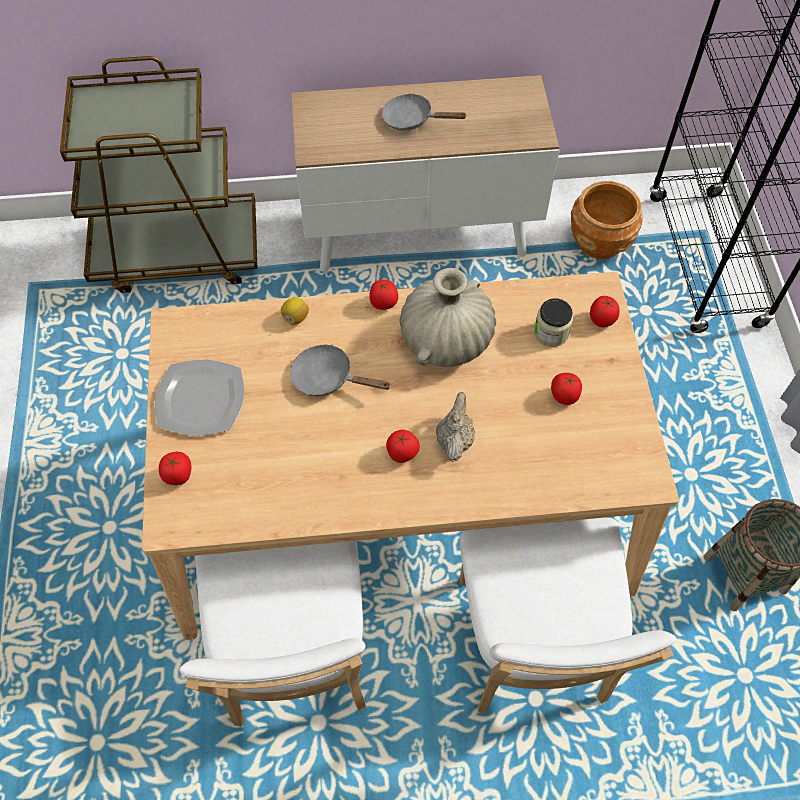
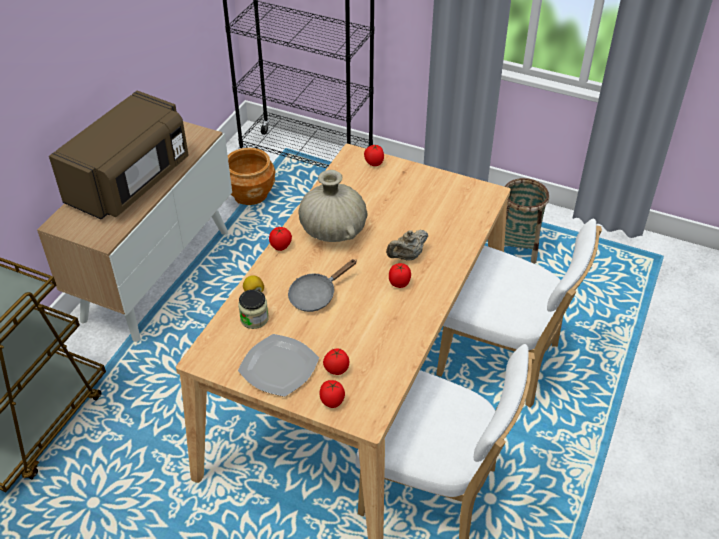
camera: 60 degrees left, 15 degrees down
(412, 119) = (130, 182): grey frying pan -> brown microwave
(454, 439) = (407, 256): beige teapot -> beige teapot turned 75 degrees counterclockwise
(551, 333) = (365, 186): jar -> jar (254, 319)
(564, 396) = (413, 200): tomato -> tomato (336, 370)

